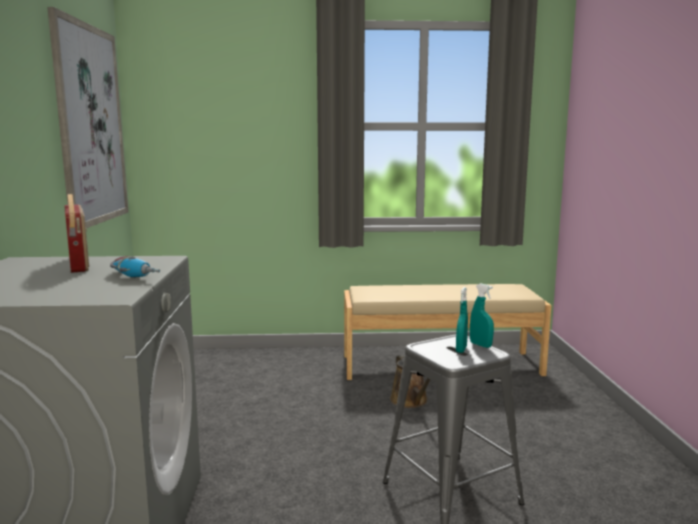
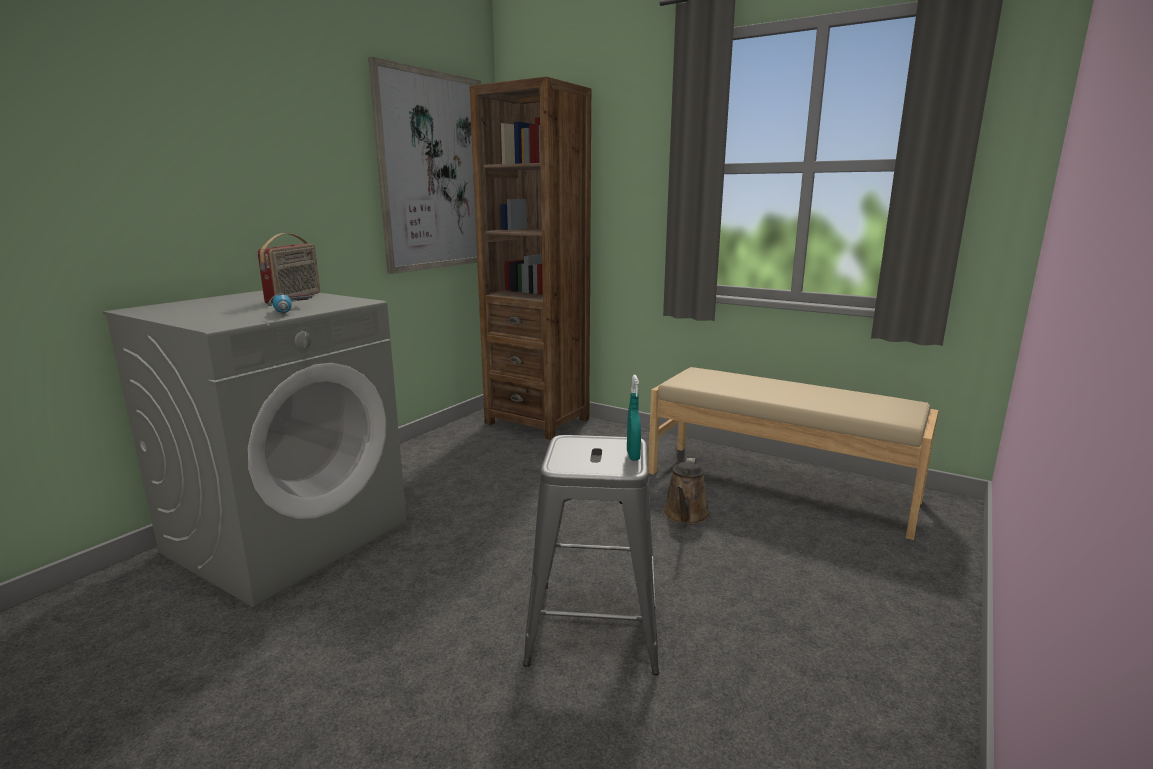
camera: 35 degrees right, 5 degrees up
(201, 362) = (537, 421): none -> brown bookcase
(461, 349) = (602, 455): turquoise spray bottle -> none

